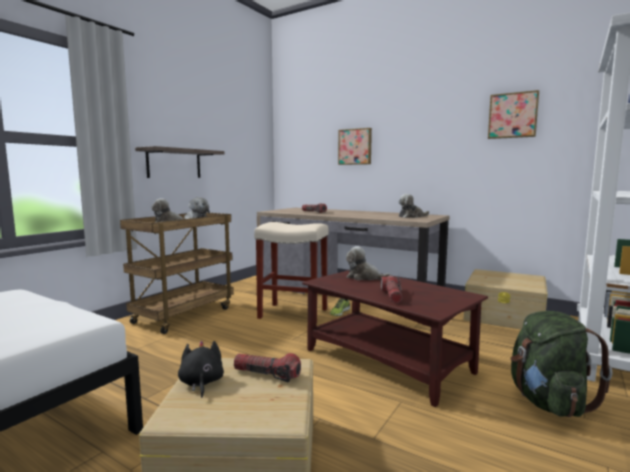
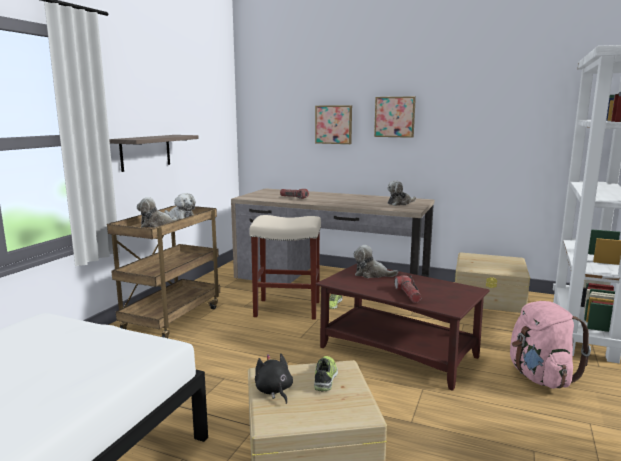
camera: 10 degrees left, 5 degrees up
(267, 374) = (325, 378): flashlight -> shoe
(513, 115) = (497, 102): picture -> picture (395, 117)
(548, 402) = (540, 377): green backpack -> pink backpack

